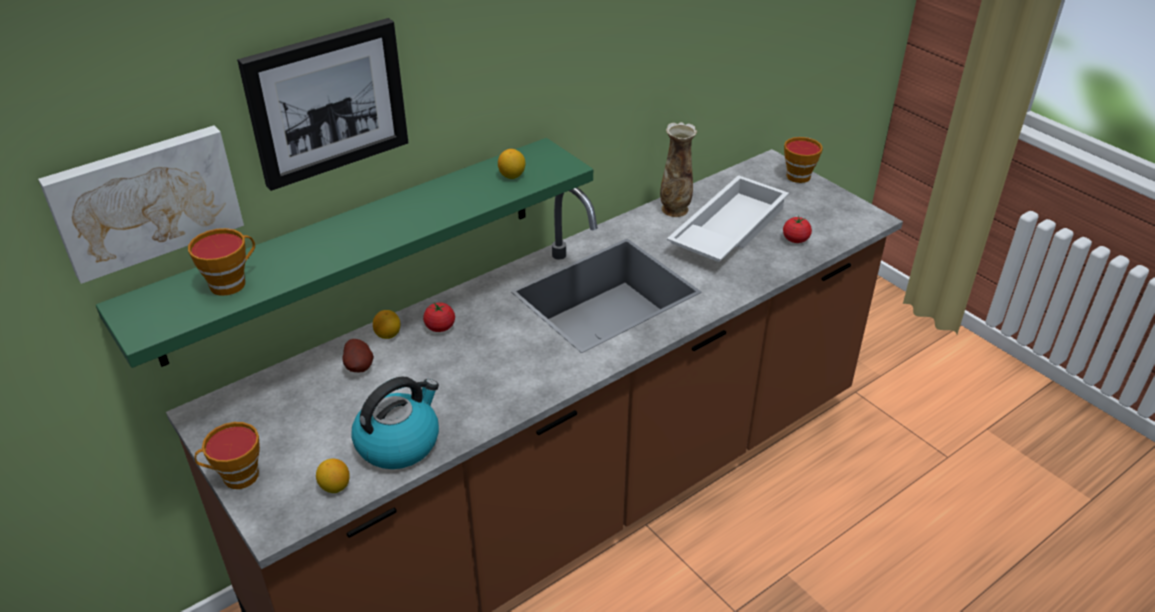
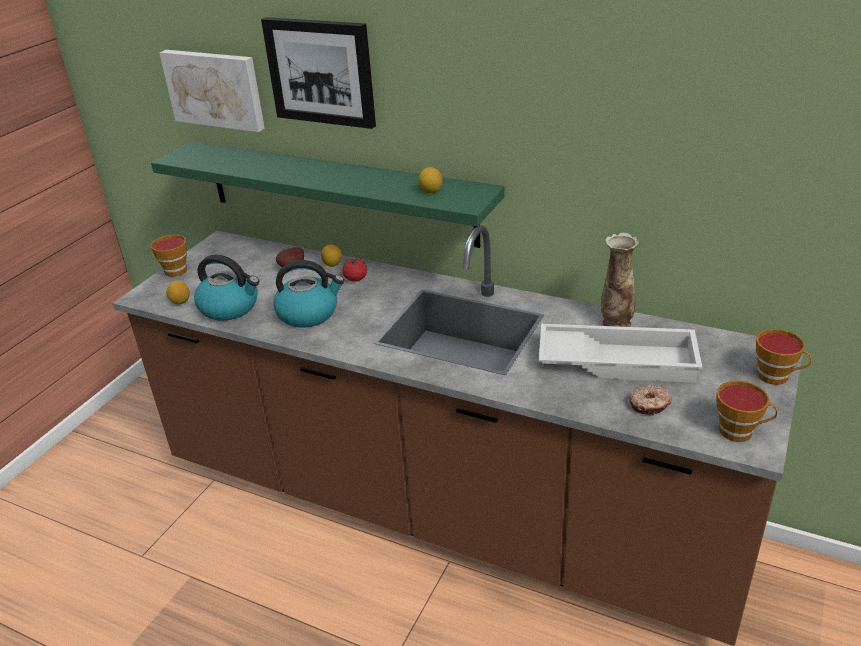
camera: 65 degrees right, 5 degrees down
(231, 282) = (231, 160): cup -> cup (740, 432)
(479, 381) = (309, 313): none -> kettle
(795, 239) = (650, 405): tomato -> donut

